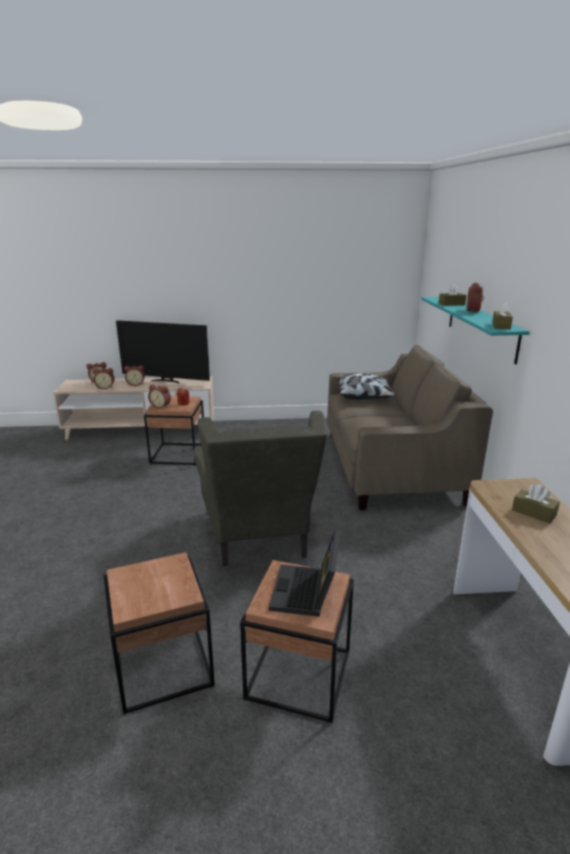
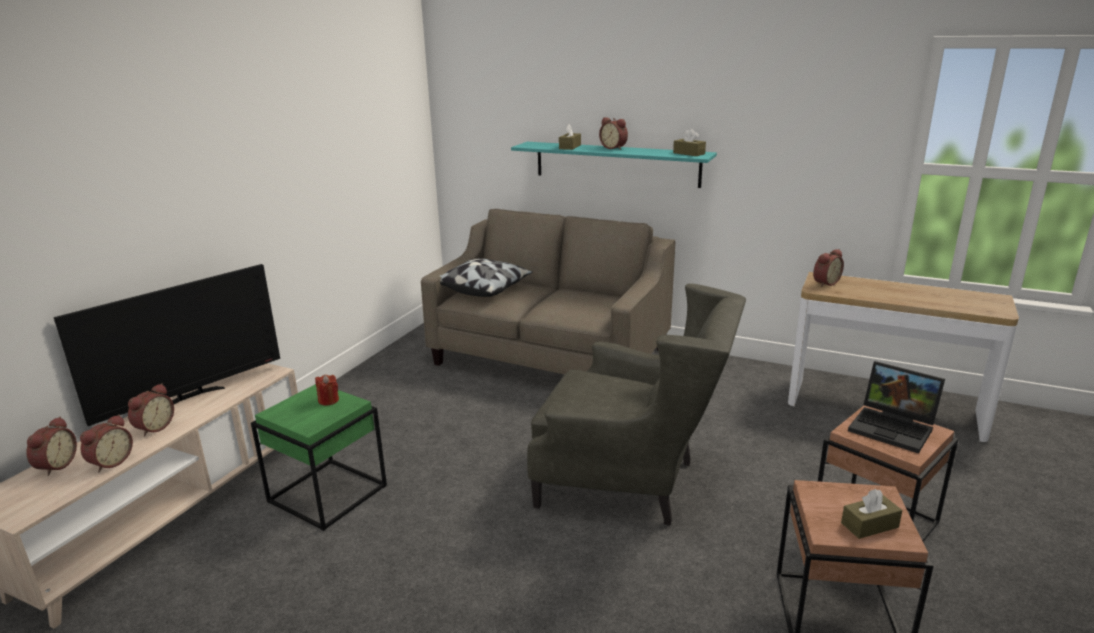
camera: 60 degrees left, 0 degrees up
(161, 406) = (311, 421): alarm clock -> alarm clock (824, 283)
(179, 454) = (328, 493): brown side table -> green side table
(534, 513) = (868, 289): brown tissue box -> brown tissue box (869, 525)

